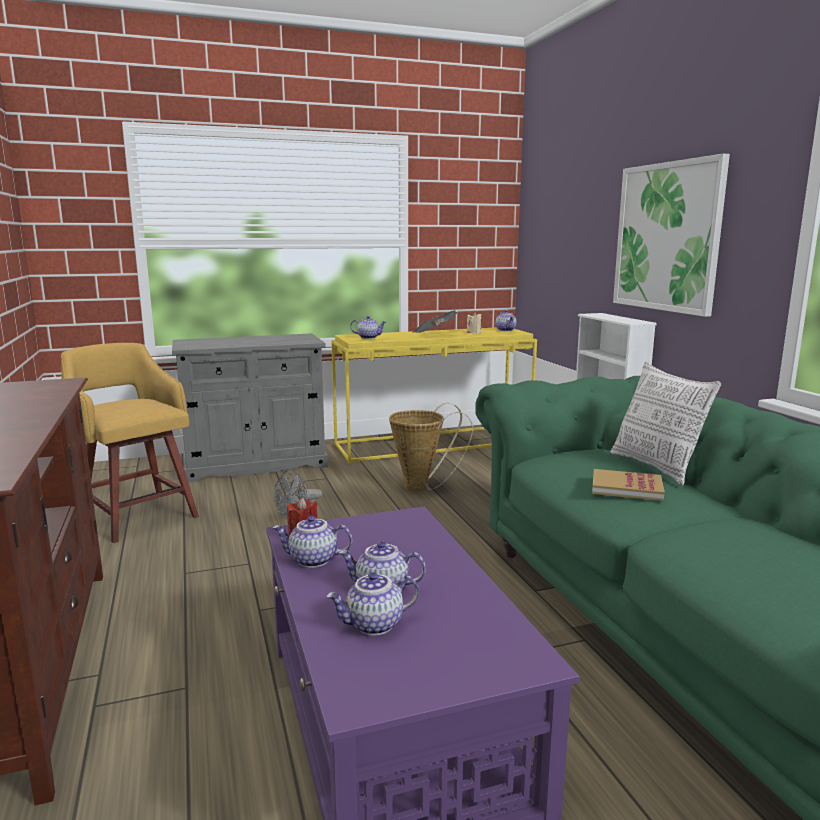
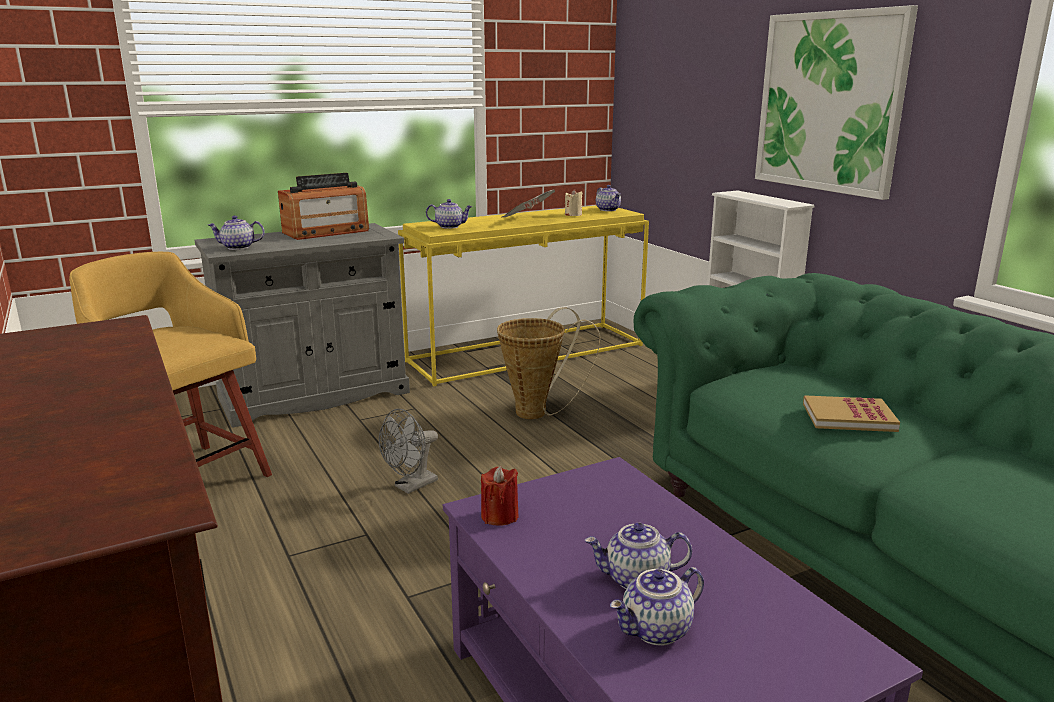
camera: 10 degrees left, 5 degrees up
(270, 338) = (326, 232): none -> radio
(312, 560) = (529, 547): teapot -> teapot (238, 247)
(656, 467) = (861, 386): pillow -> none

